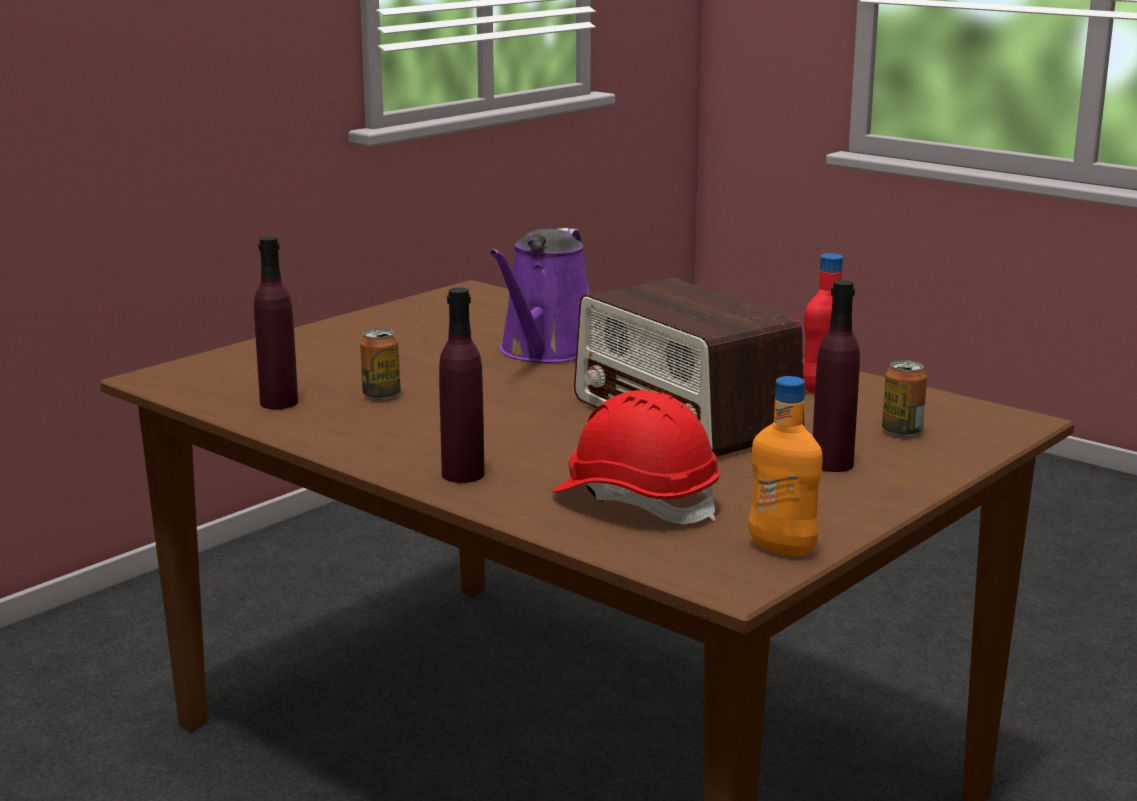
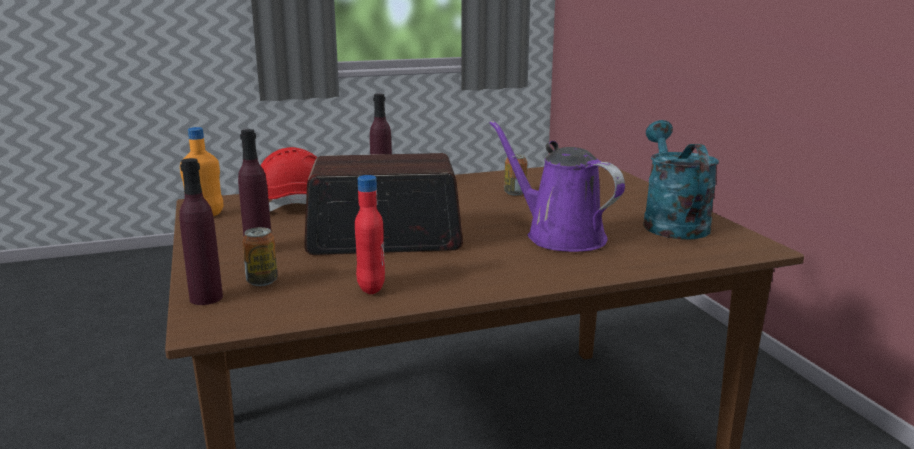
camera: 120 degrees right, 0 degrees up
(279, 403) = (527, 178): purple bottle -> purple bottle (206, 298)
(427, 319) = (671, 222): none -> turquoise watering can

